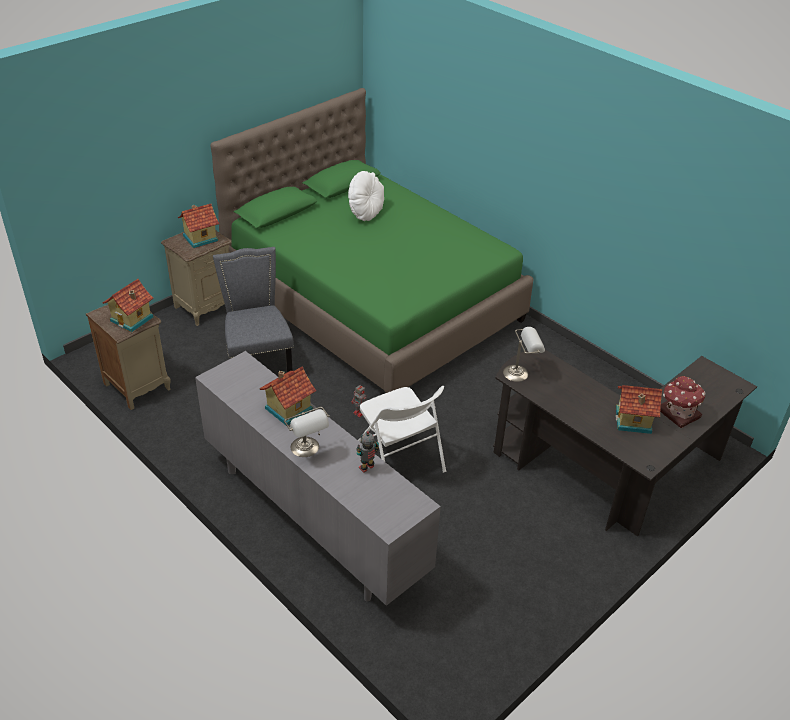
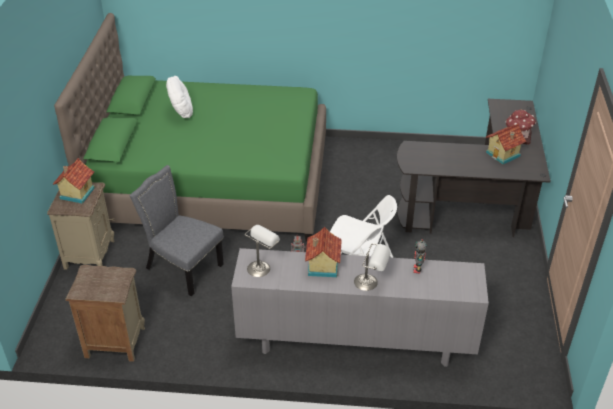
camera: 40 degrees left, 0 degrees up
(132, 319) = (112, 280): toy house -> none
(520, 372) = (413, 162): white table lamp -> white table lamp (261, 265)

